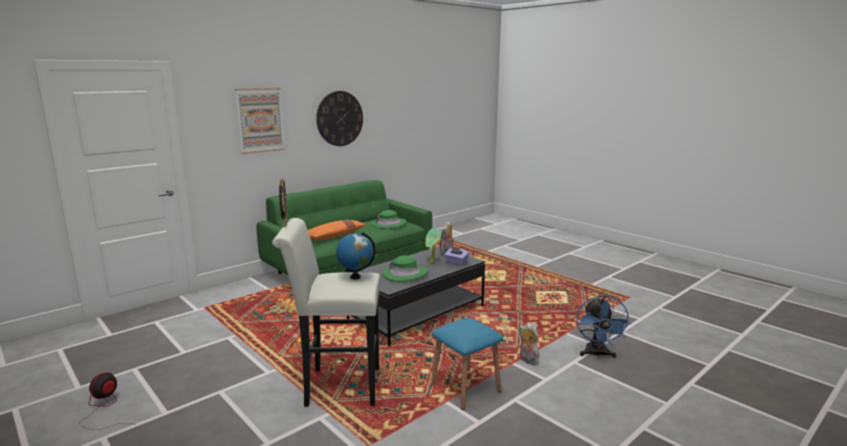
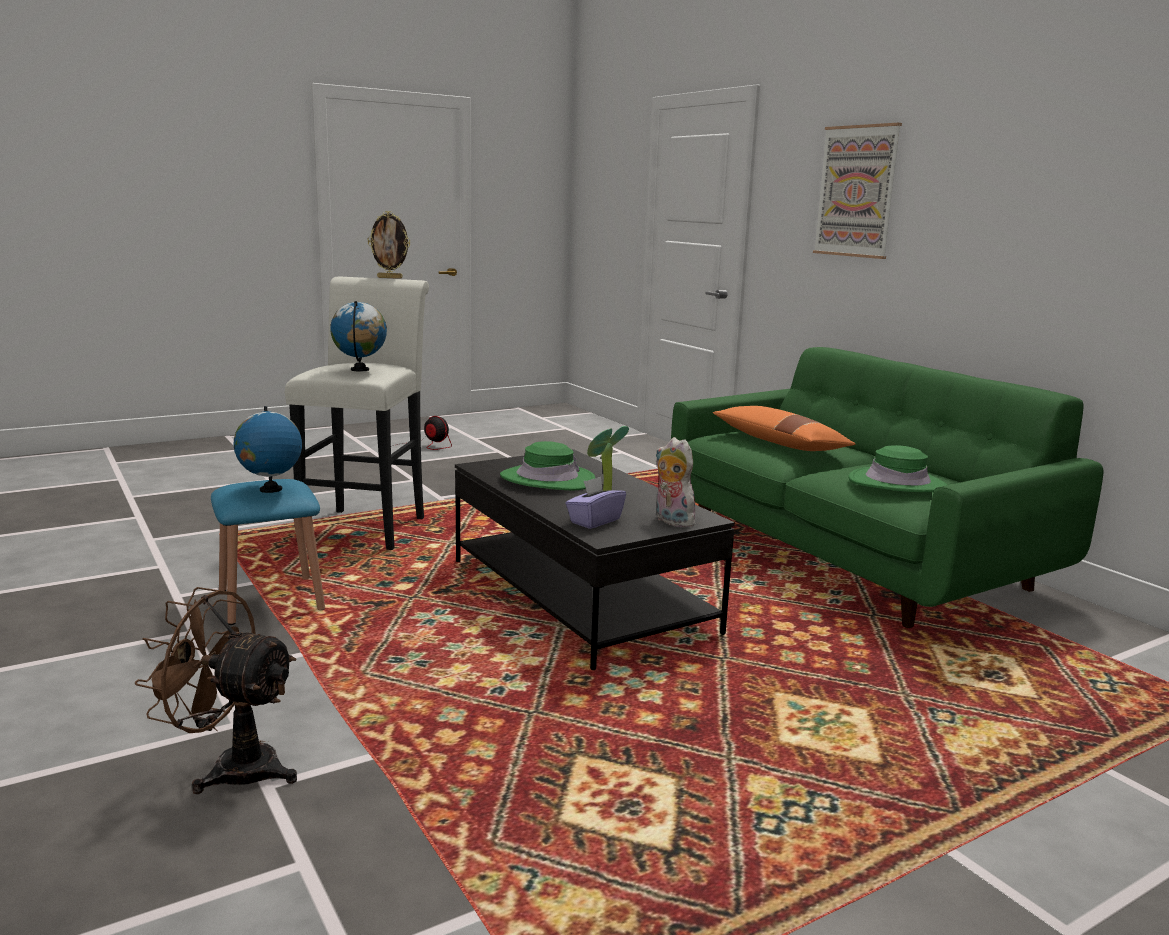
camera: 100 degrees right, 0 degrees up
(340, 118) = (1029, 203): wall clock -> none
(471, 324) = (270, 490): none -> globe
(527, 360) = (298, 670): plush toy -> none
(597, 354) = (232, 767): blue fan -> brown fan

